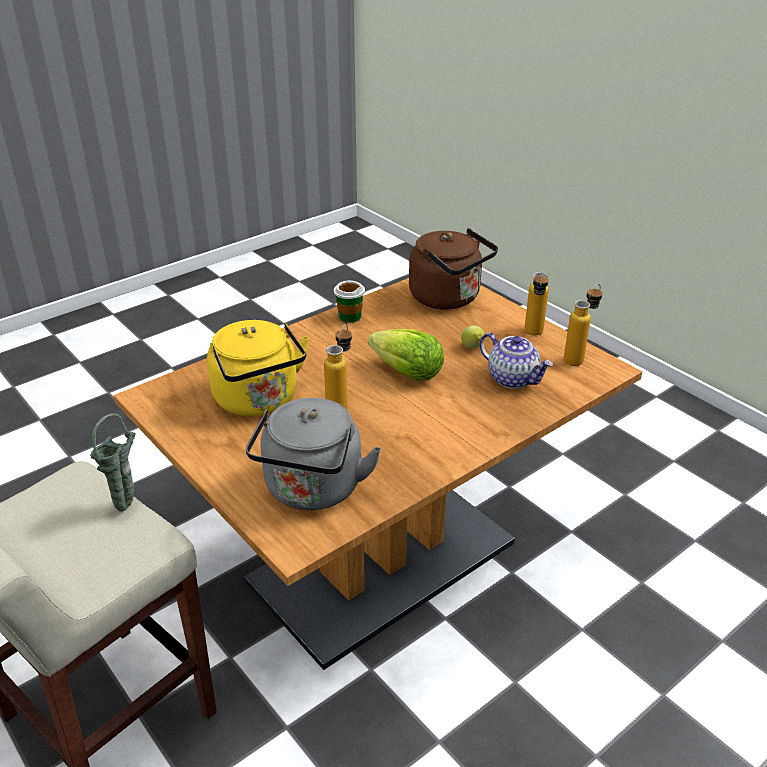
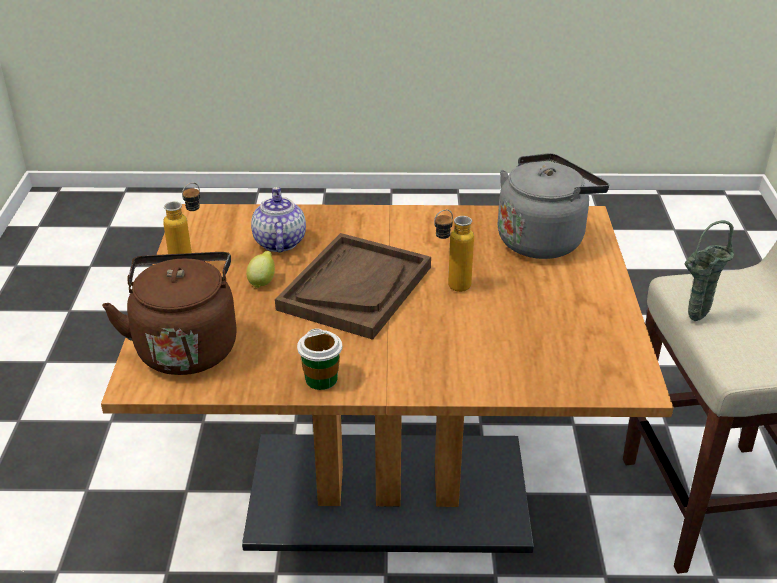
camera: 140 degrees left, 0 degrees up
(259, 401) = (522, 326): yellow kettle -> none
(407, 373) = (355, 288): lettuce -> brown tray
(578, 358) = (198, 232): bottle -> none

